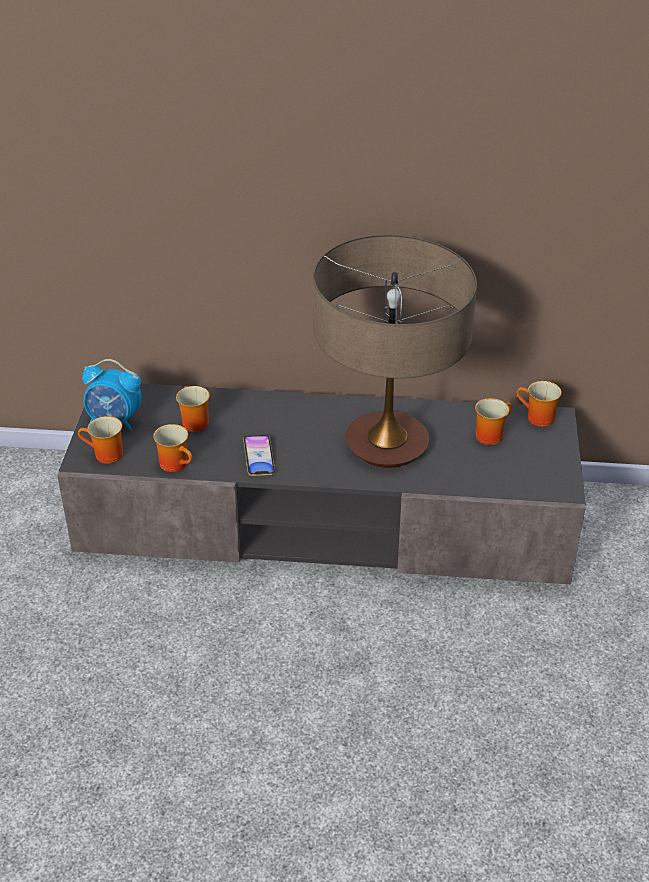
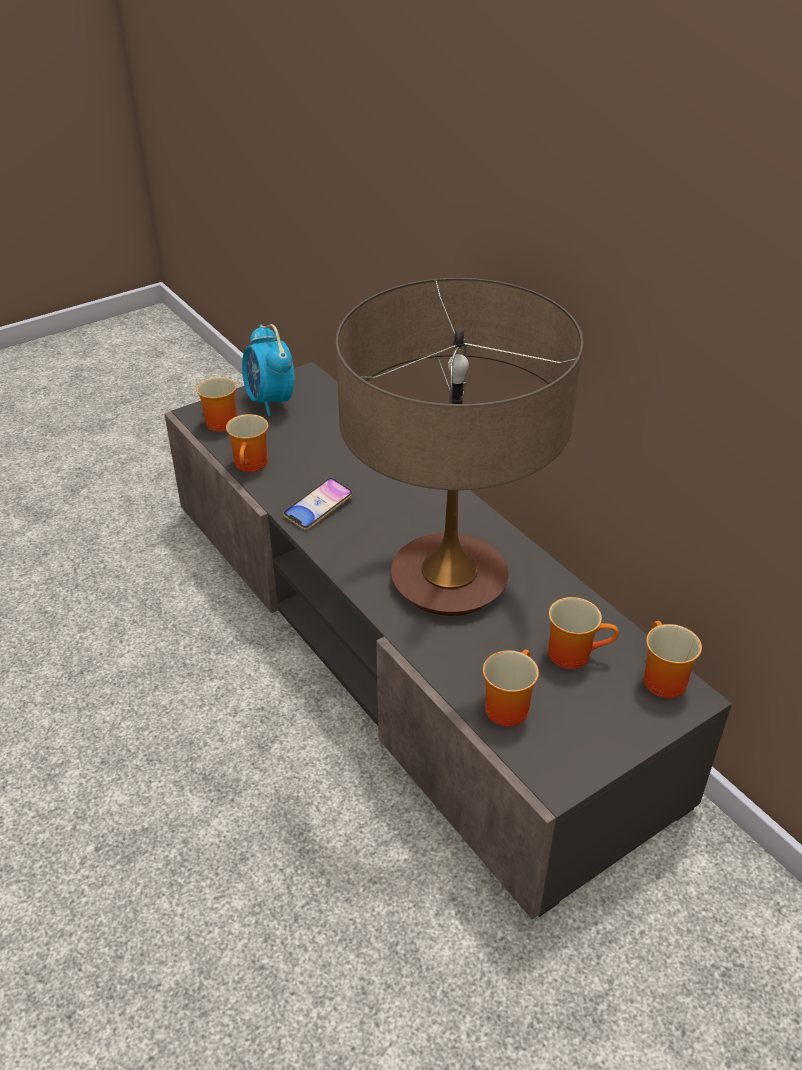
camera: 50 degrees right, 0 degrees up
(192, 422) = (323, 441): mug -> mug (505, 705)

